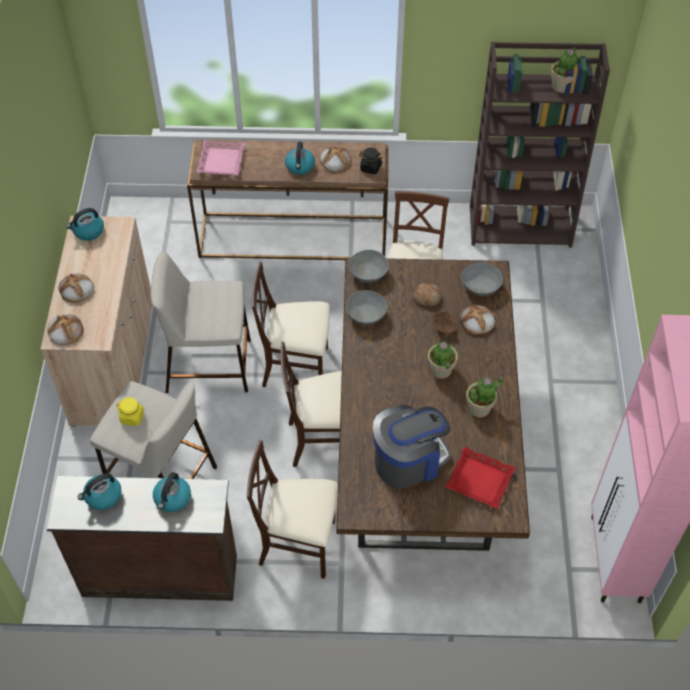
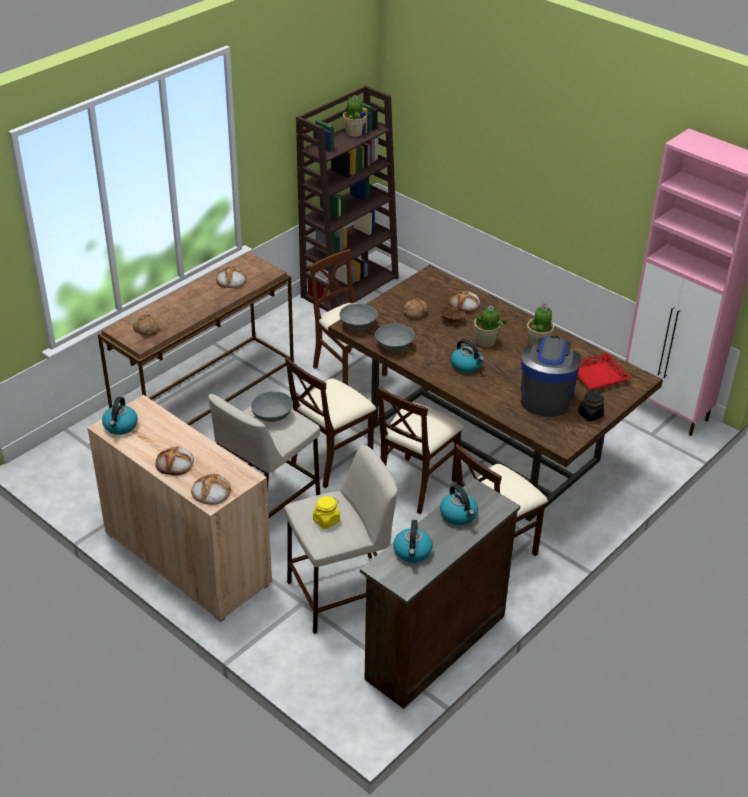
camera: 50 degrees left, 15 degrees down
(221, 161) = (146, 329): pink tray -> bread
(300, 166) = (211, 298): kettle -> kettle (467, 365)
(370, 168) = (262, 269): black jar -> black jar (590, 415)
(481, 286) = (437, 286): grey bowl -> grey bowl (272, 415)

